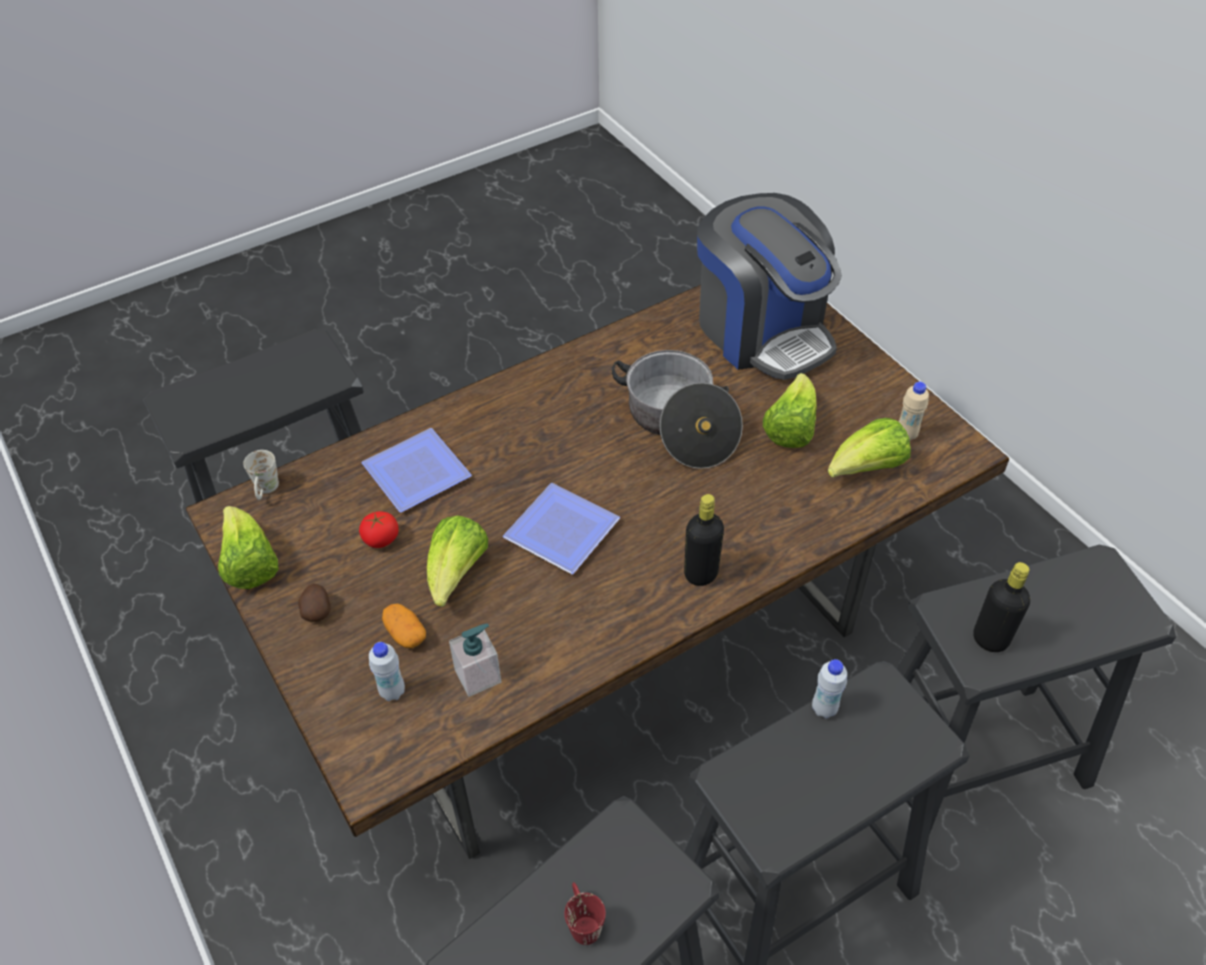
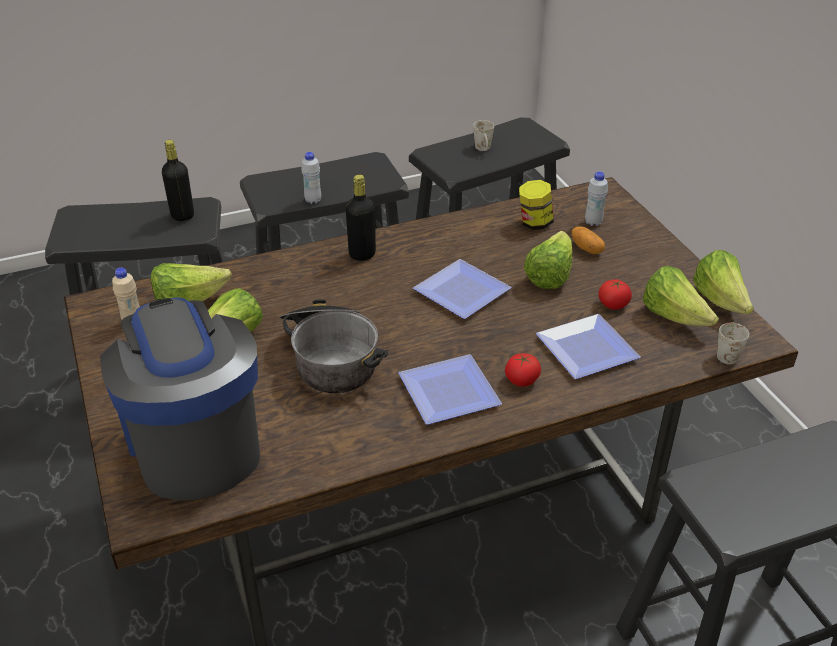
camera: 170 degrees left, 10 degrees down
(312, 532) = (674, 316): none -> lettuce
(317, 610) = (656, 268): potato -> none
(478, 676) = (534, 223): soap dispenser -> jar
(484, 428) = (522, 380): none -> tomato
(554, 402) = (447, 395): none -> plate
(582, 921) = (483, 150): red mug -> white mug

